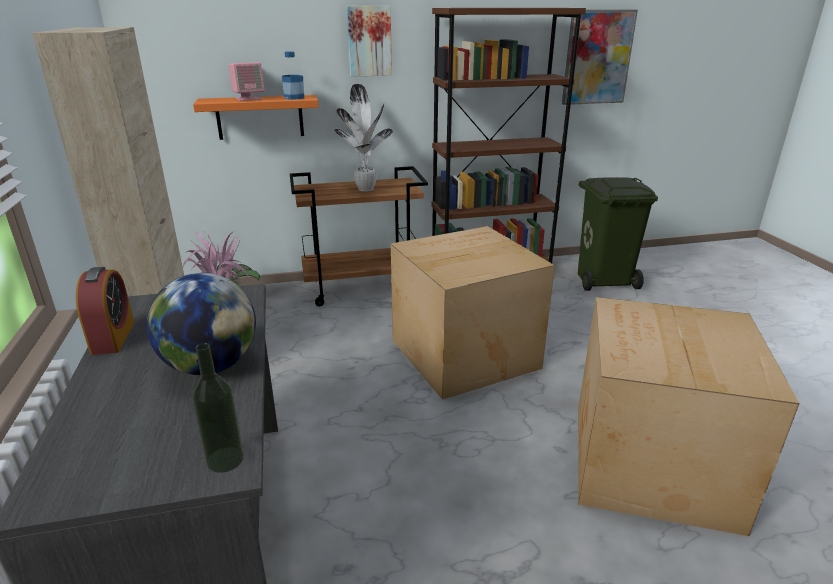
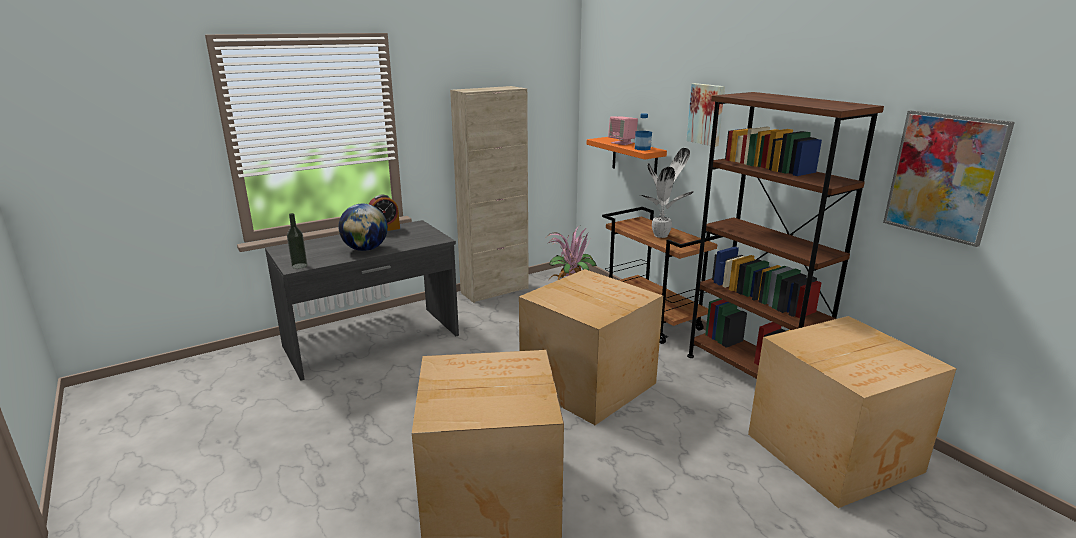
camera: 70 degrees right, 5 degrees down
(604, 280) = (836, 453): green trash can -> cardboard box

